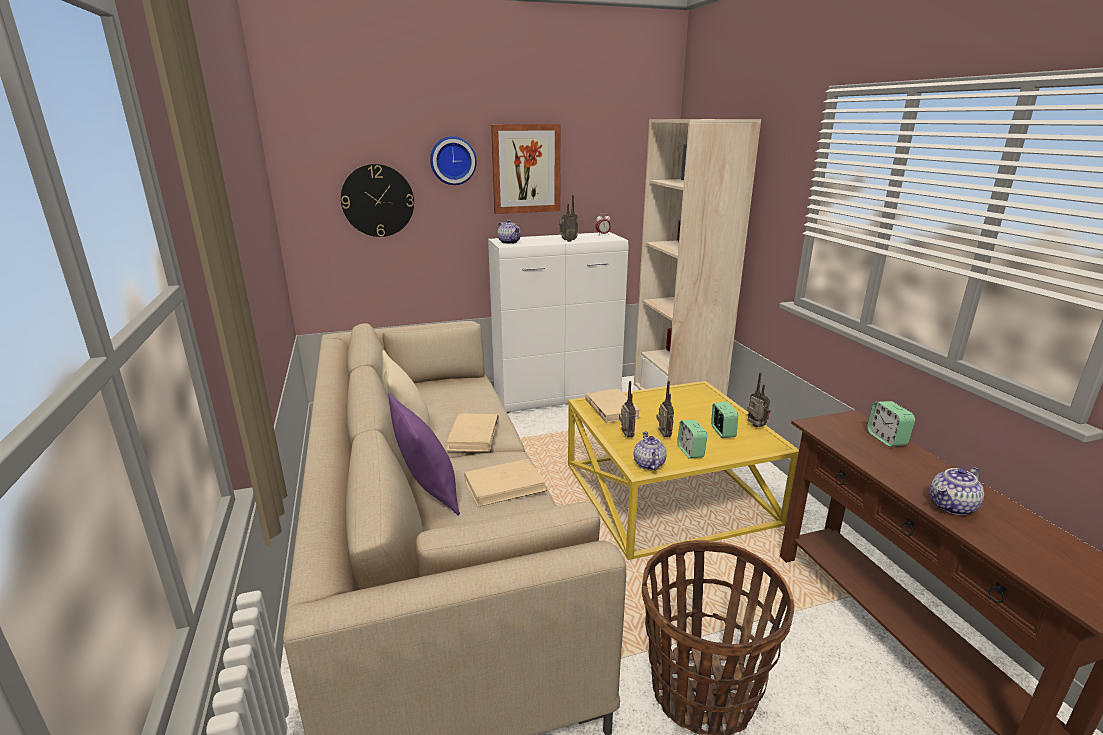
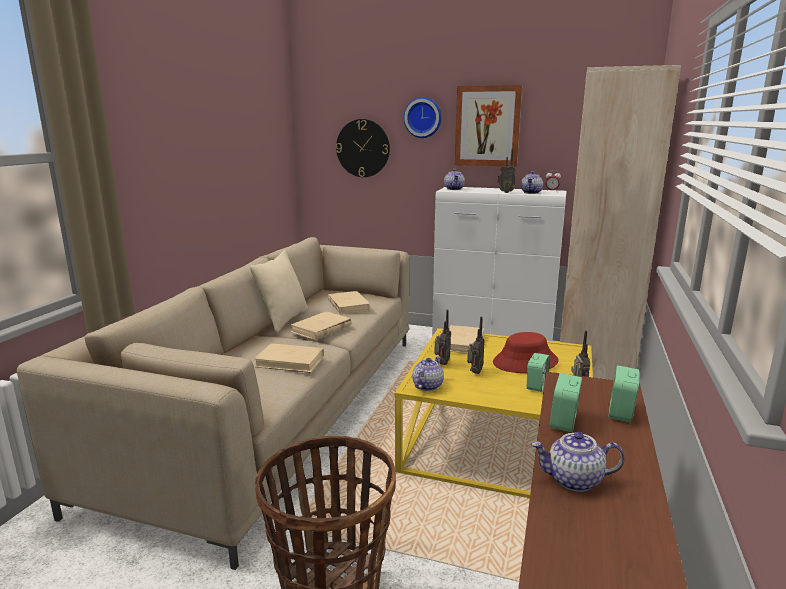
camera: 35 degrees right, 5 degrees down
(428, 492) = (242, 351): purple pillow -> none
(458, 398) = (348, 305): none -> beige book
(591, 239) = (531, 193): none -> teapot
(685, 412) = (525, 362): none -> red hat
(690, 452) = (479, 389): alarm clock -> alarm clock (563, 421)

